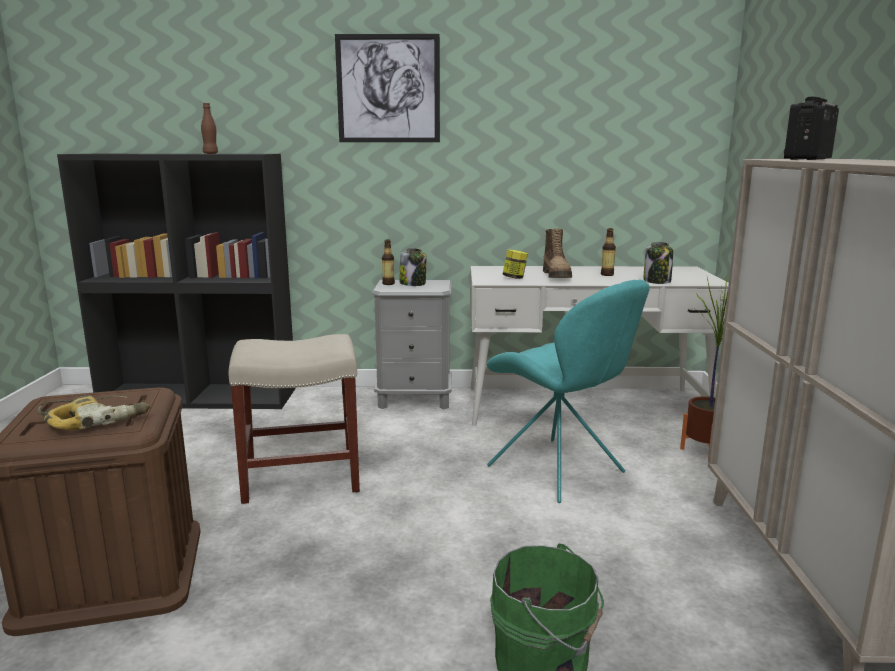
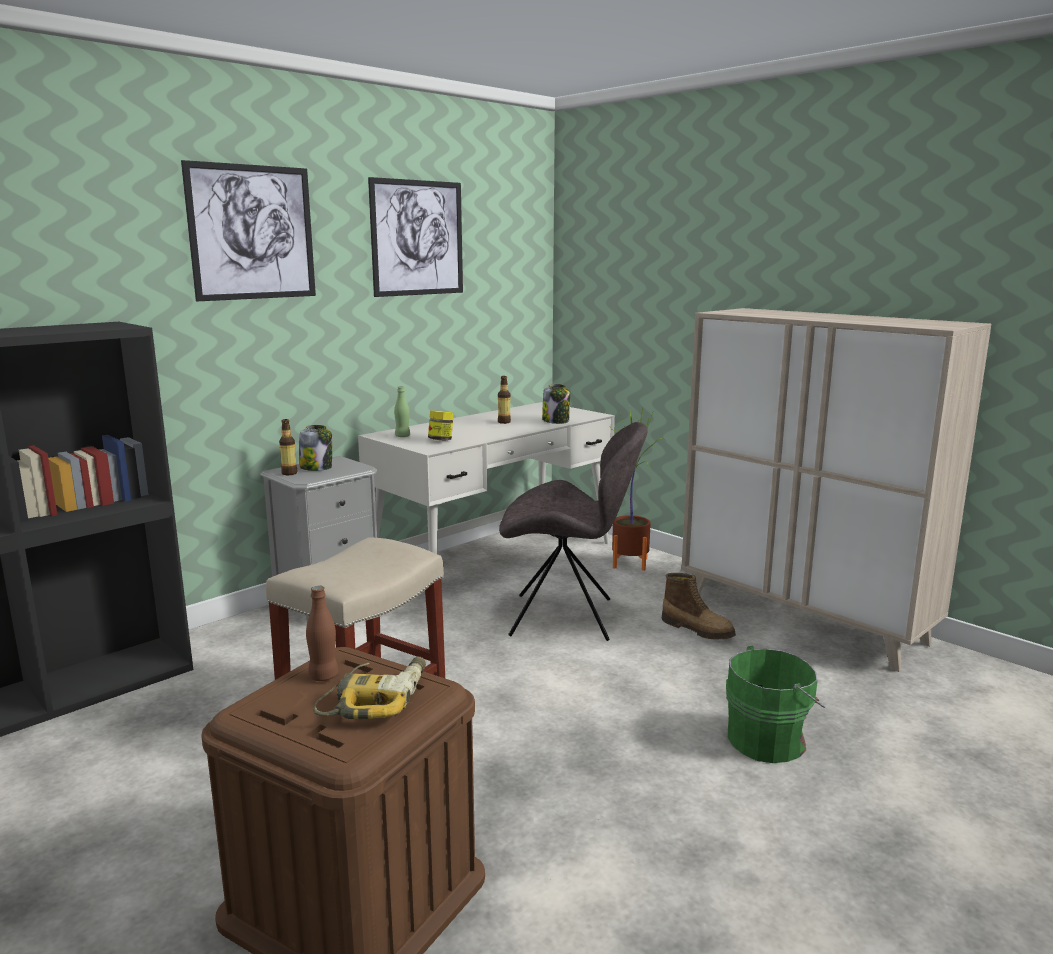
camera: 45 degrees left, 0 degrees up
(210, 153) = (59, 331): brown bottle -> brown bottle (323, 676)
(496, 271) = (402, 436): none -> green bottle
(551, 92) = (417, 238): none -> picture
(557, 276) = (470, 431): boot -> boot (698, 629)
(559, 471) = (567, 617): turquoise chair -> grey chair
(807, 159) = (745, 312): radio -> none

